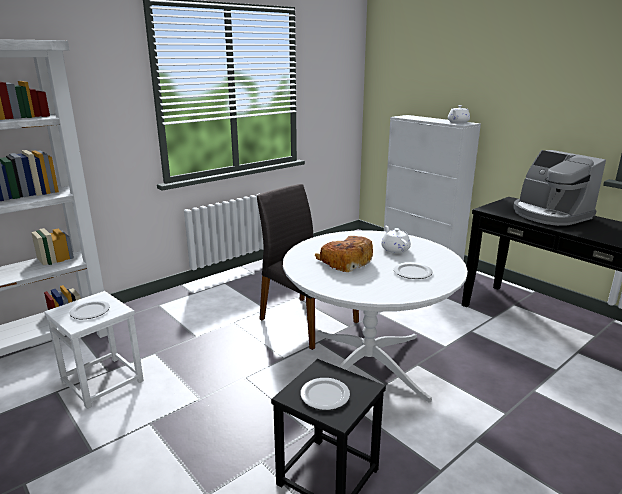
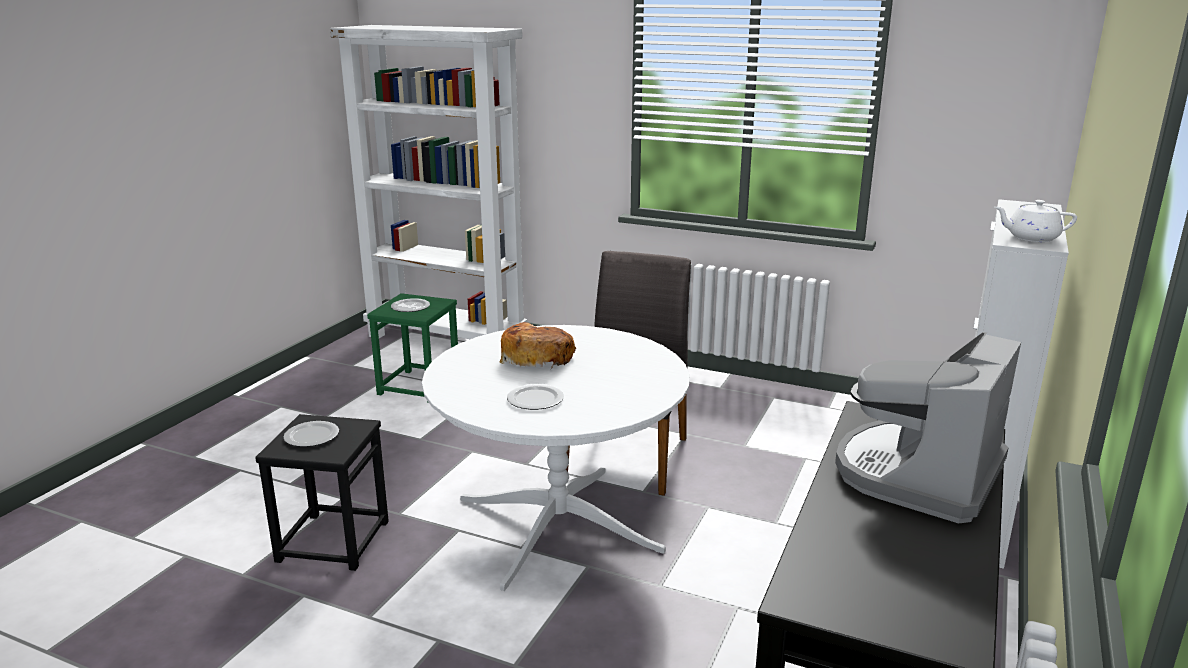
camera: 65 degrees right, 0 degrees up
(103, 381) = (419, 386): white stool -> green stool
(395, 249) = (612, 379): white teapot -> none

